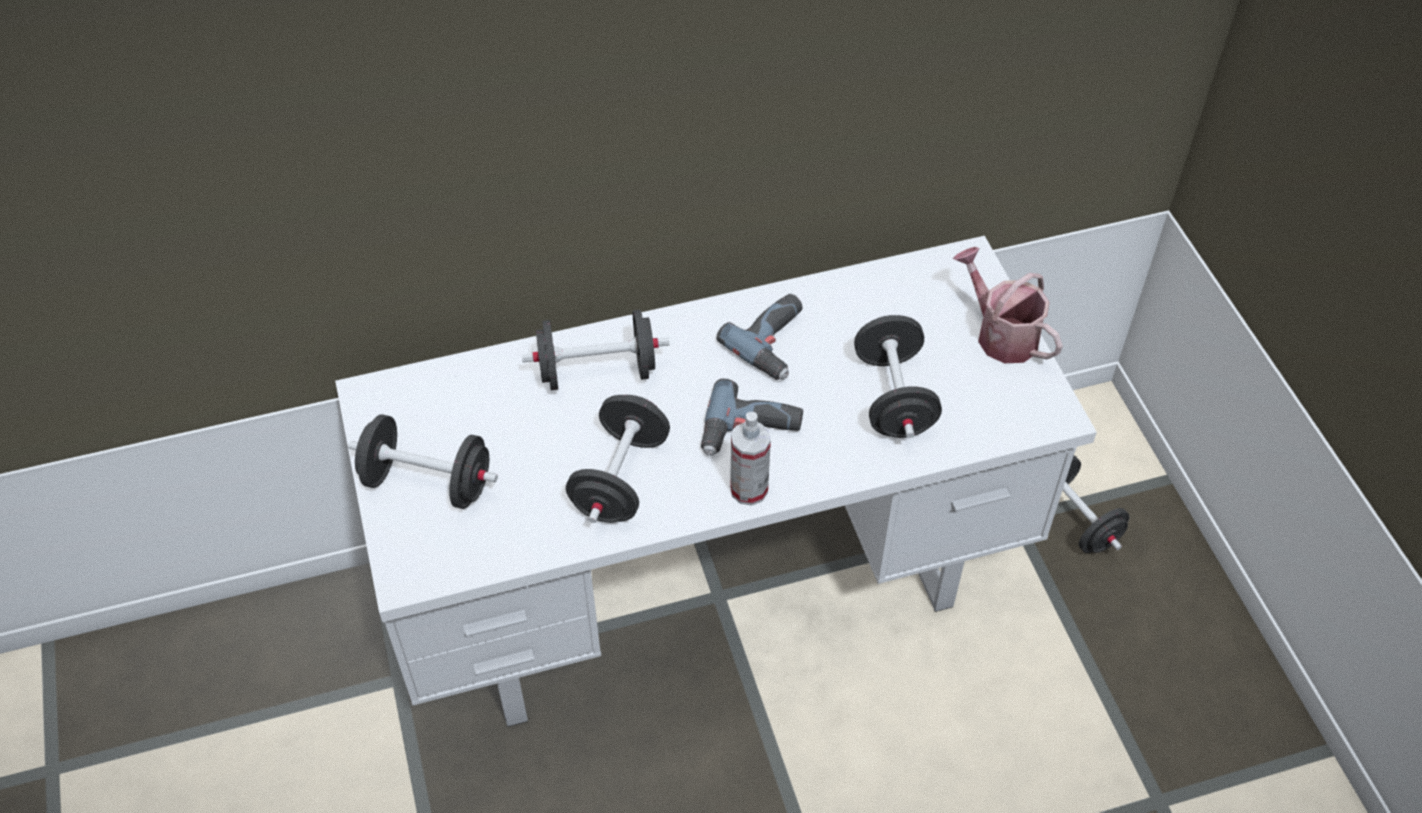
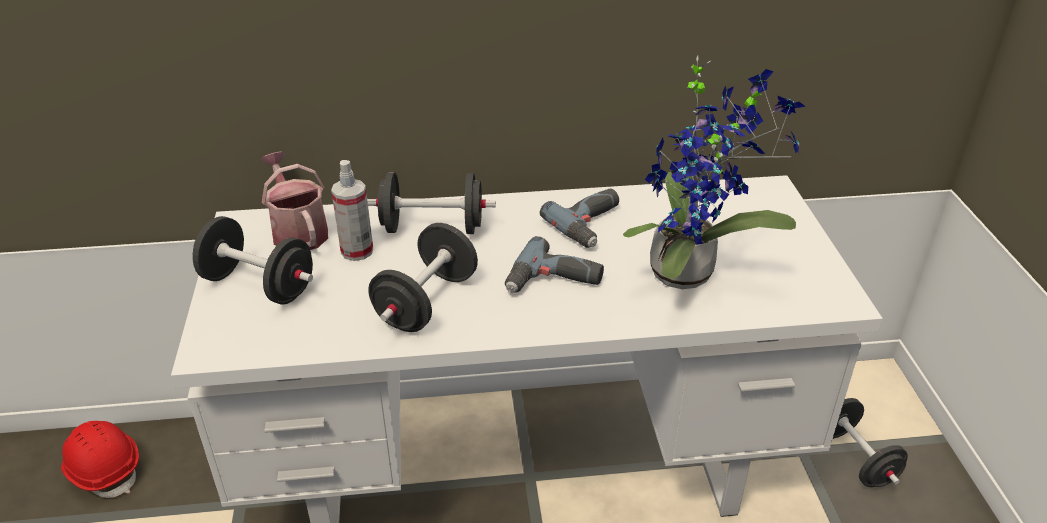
camera: 10 degrees right, 15 degrees down
(221, 663) = (104, 469): none -> red hard hat
(749, 489) = (541, 323): spray bottle -> spray bottle (357, 251)
(893, 397) = (689, 272): black dumbbell -> potted plant
(1001, 334) = (795, 239): watering can -> watering can (298, 231)

